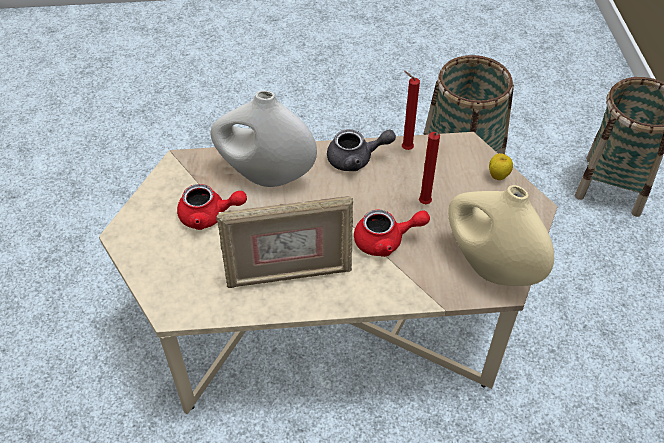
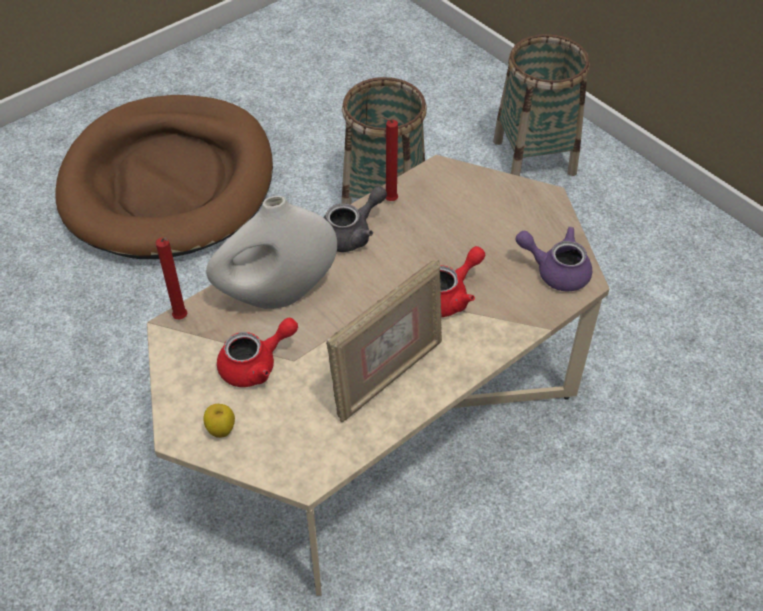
camera: 35 degrees left, 0 degrees up
(320, 79) = (169, 182): none -> brown dog bed
(425, 204) = (452, 244): red candle -> red candle (182, 319)
(490, 267) = (555, 271): beige vase -> purple teapot
(498, 176) = (493, 185): apple -> apple (221, 430)

